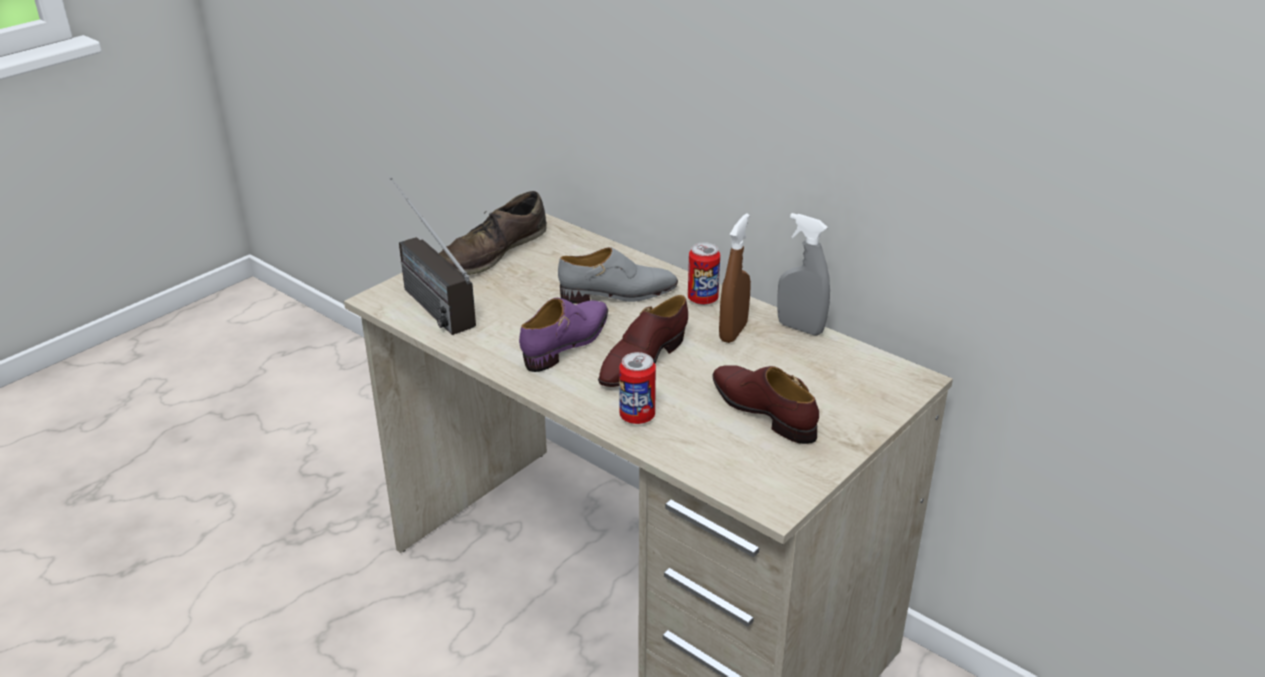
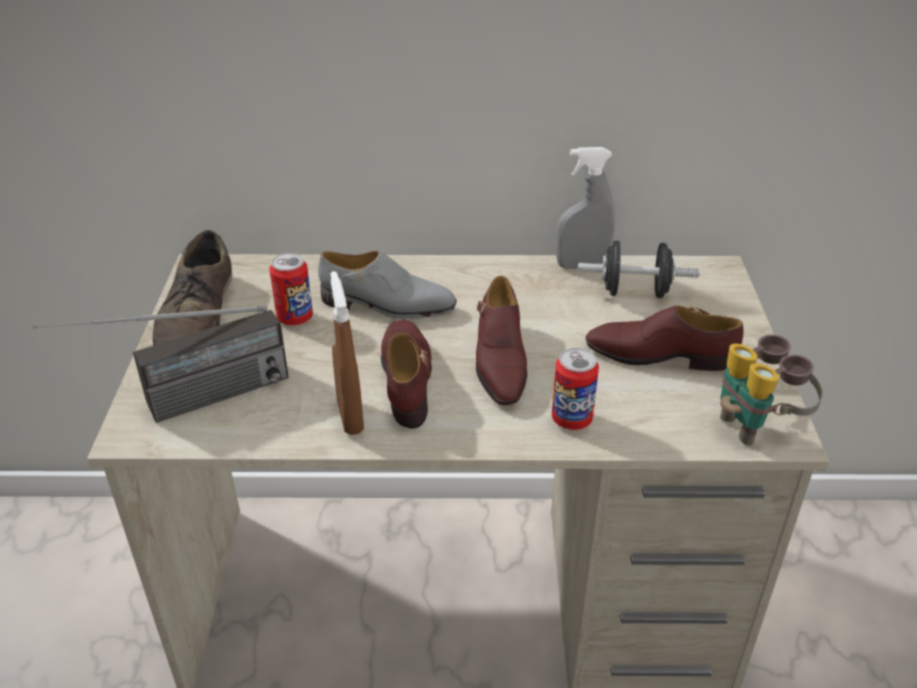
camera: 40 degrees left, 5 degrees up
(423, 296) = (183, 404): radio -> radio turned 45 degrees counterclockwise
(568, 342) = (407, 378): purple shoe -> brown shoe
(618, 294) = (387, 305): grey shoe -> grey shoe turned 60 degrees clockwise
(702, 299) = (469, 276): can -> can (295, 318)
(733, 332) = (536, 295): brown spray bottle -> brown spray bottle (350, 417)
(766, 486) = (757, 424): none -> binoculars
(813, 363) = (634, 292): none -> black dumbbell

